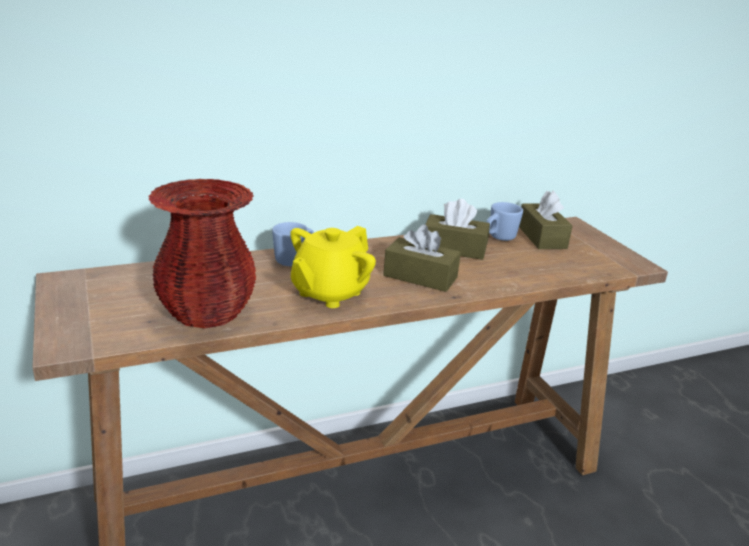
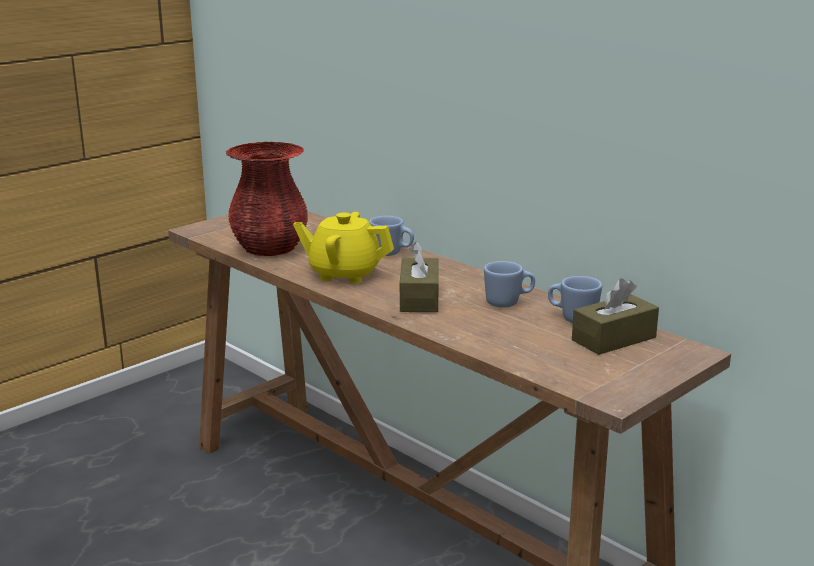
camera: 70 degrees right, 5 degrees down
(454, 248) = (508, 303): brown tissue box -> blue mug

